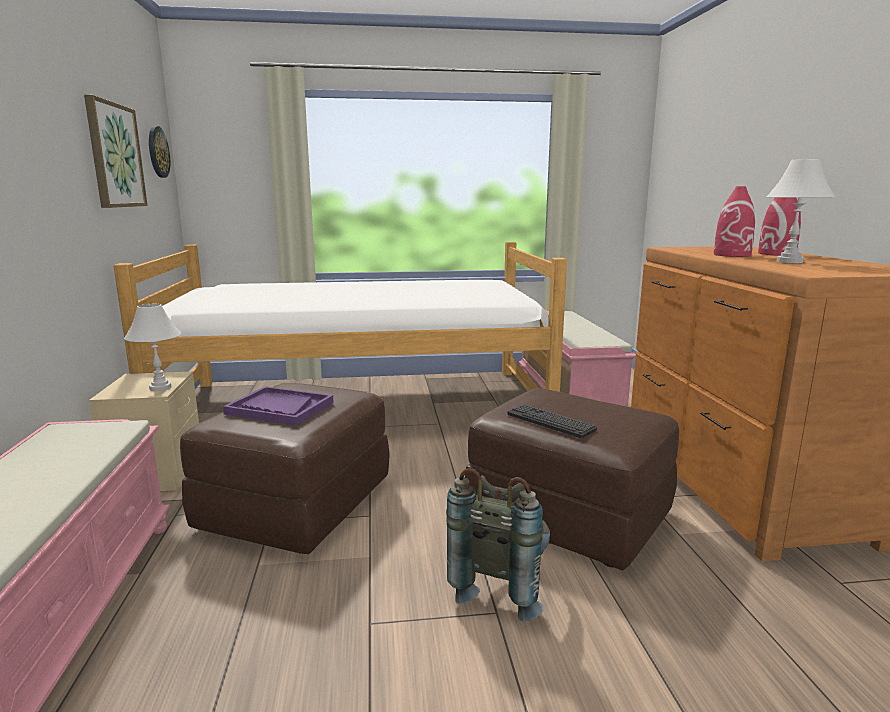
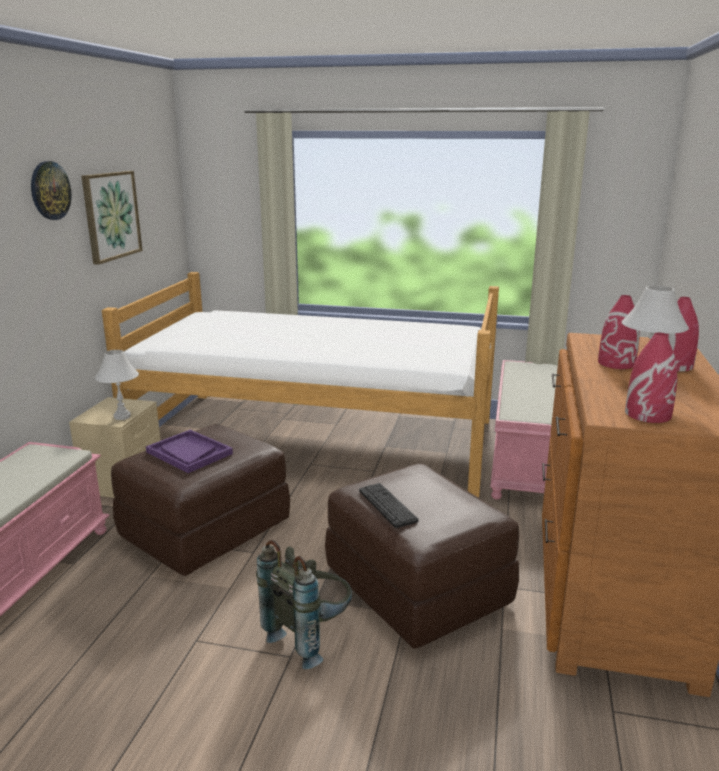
camera: 20 degrees right, 5 degrees up
(158, 152) = (162, 196): wall clock -> wall clock (50, 190)
(837, 270) = (647, 414): none -> red vase

